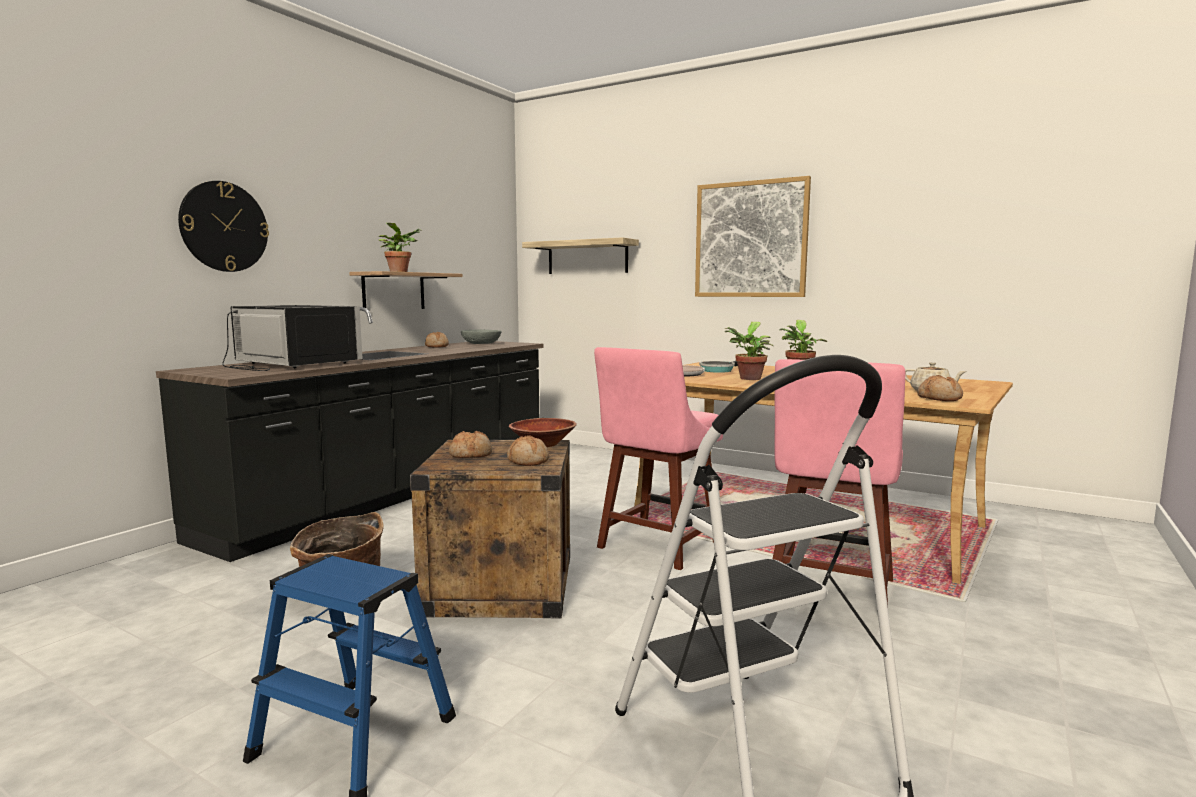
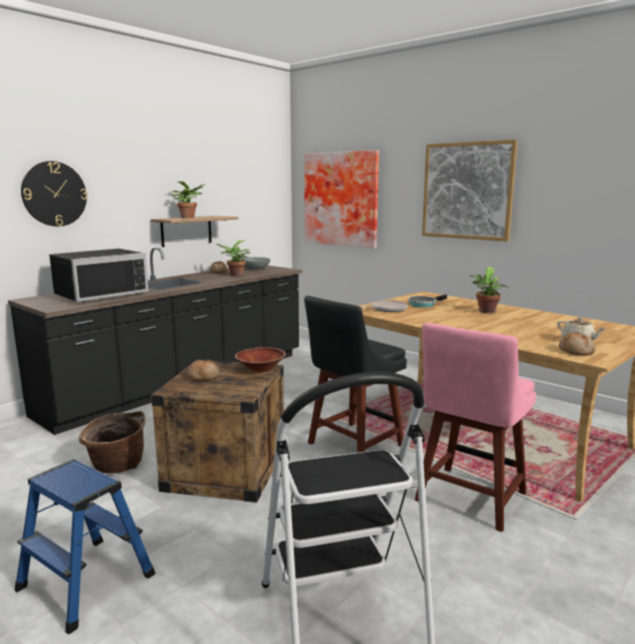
camera: 10 degrees right, 5 degrees up
(290, 364) = (99, 294): black microwave -> black microwave turned 90 degrees clockwise
(528, 461) = (239, 386): bread -> none
(587, 257) = (342, 199): shelf -> picture
(655, 547) = (352, 446): pink chair -> black chair
(749, 379) = (438, 317): potted plant -> potted plant (235, 275)

